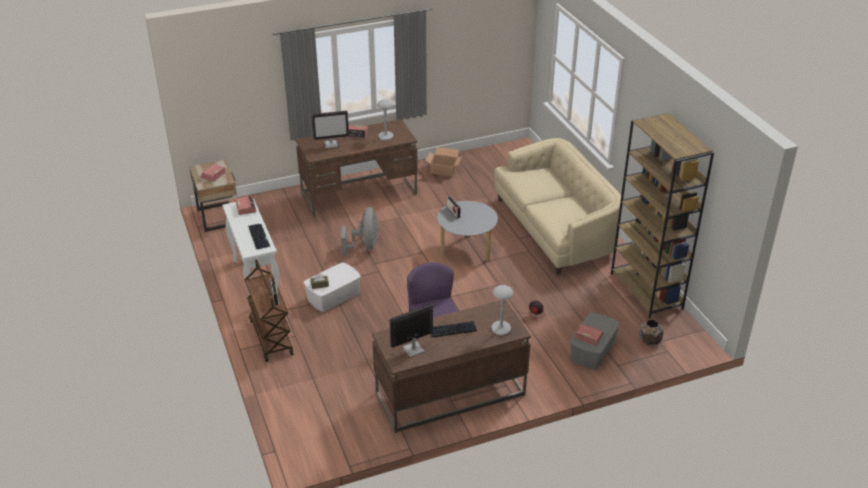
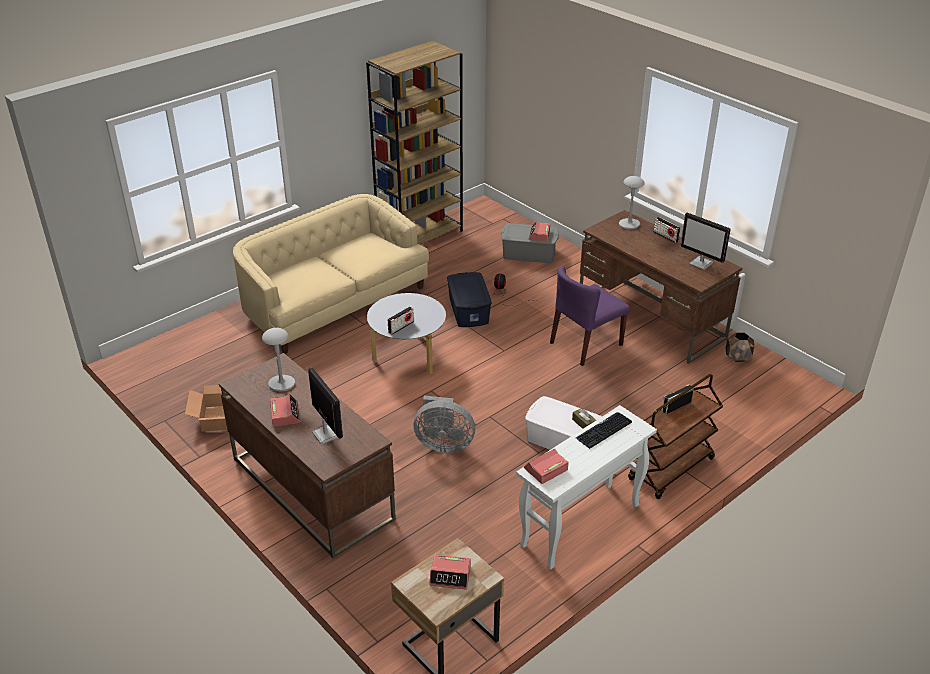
camera: 110 degrees left, 0 degrees up
(364, 246) = (443, 444): grey fan -> grey fan turned 150 degrees counterclockwise
(452, 330) = (654, 248): keyboard -> none
(469, 344) = (665, 236): none -> radio
(513, 292) = (469, 310): none -> blue storage box
(649, 341) = (495, 228): brown planter -> brown planter (738, 357)

